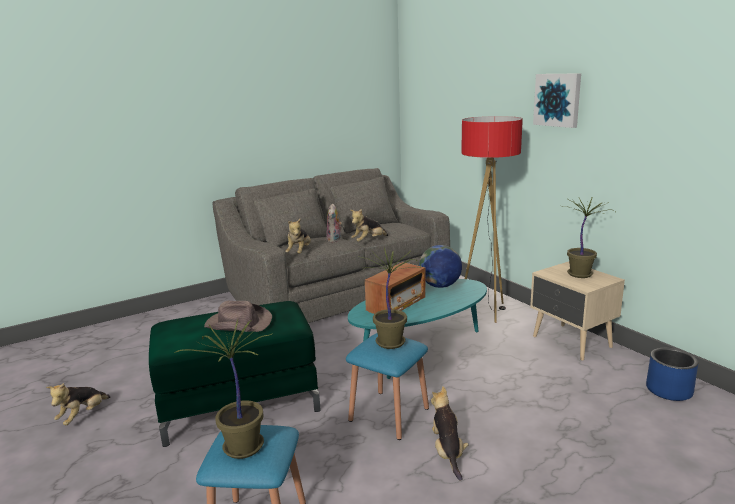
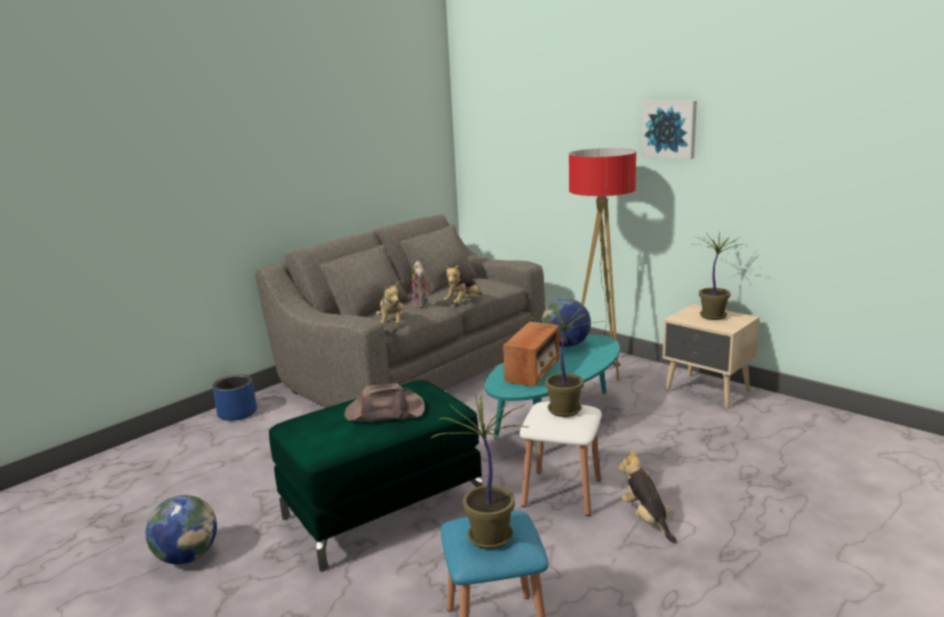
camera: 15 degrees left, 0 degrees up
(83, 416) = (187, 556): plush toy -> globe
(389, 414) = (562, 492): blue stool -> white stool
(668, 390) = (822, 425): blue planter -> blue planter (237, 413)

